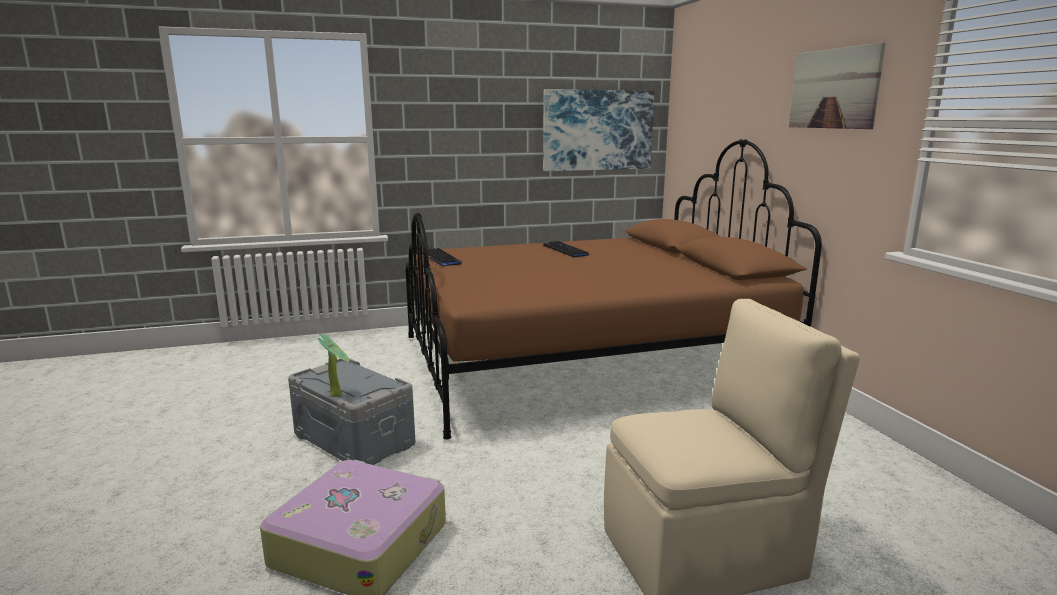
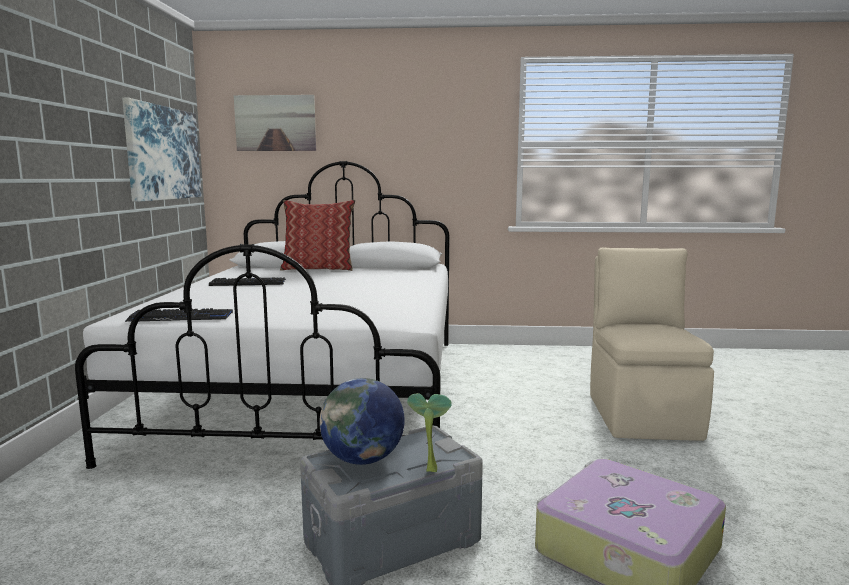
camera: 70 degrees left, 5 degrees down
(348, 373) = (363, 459): none -> globe
(585, 362) = (317, 390): brown bed -> white bed
(661, 254) = (319, 269): none -> pillow
(834, 88) = (436, 121): picture -> picture (275, 123)

